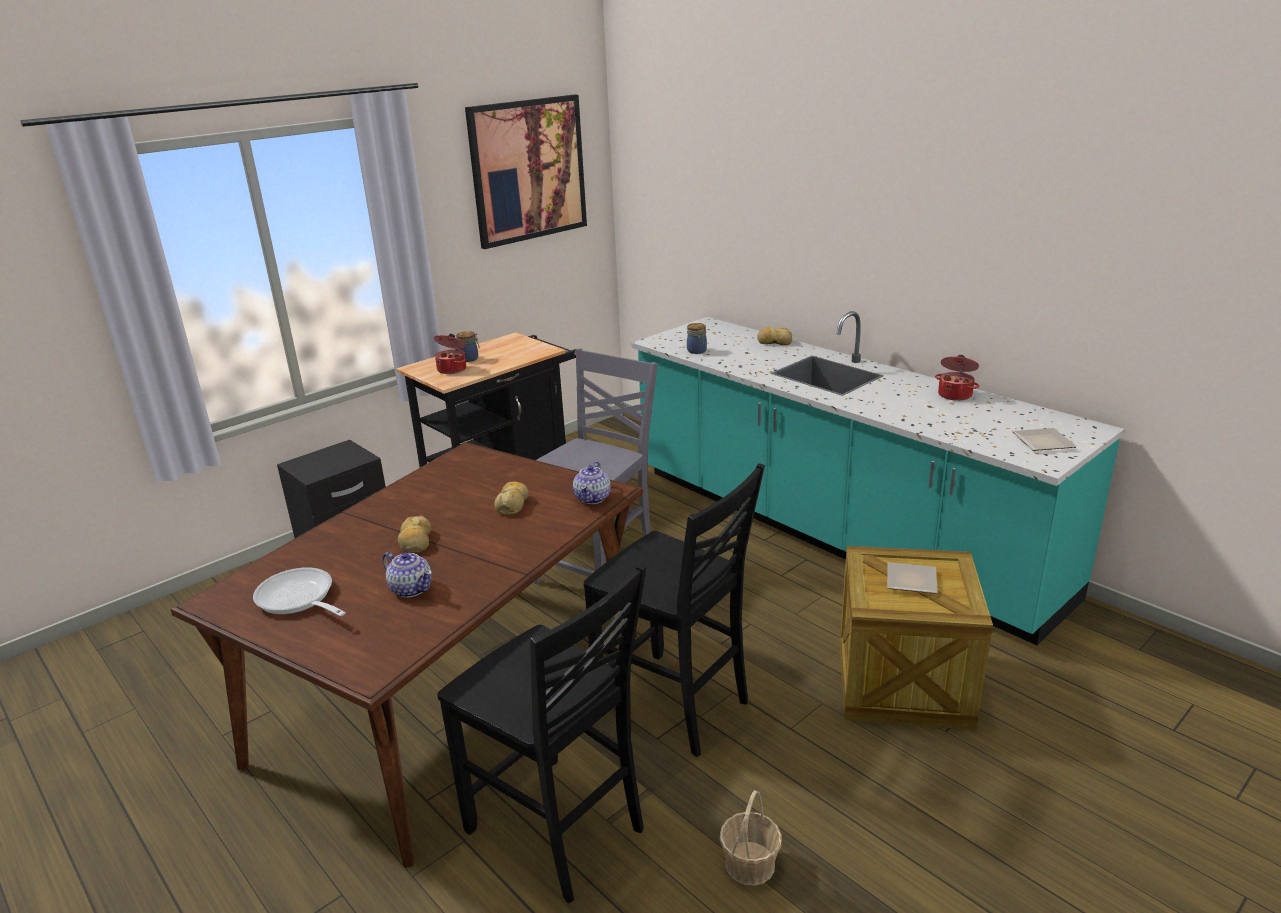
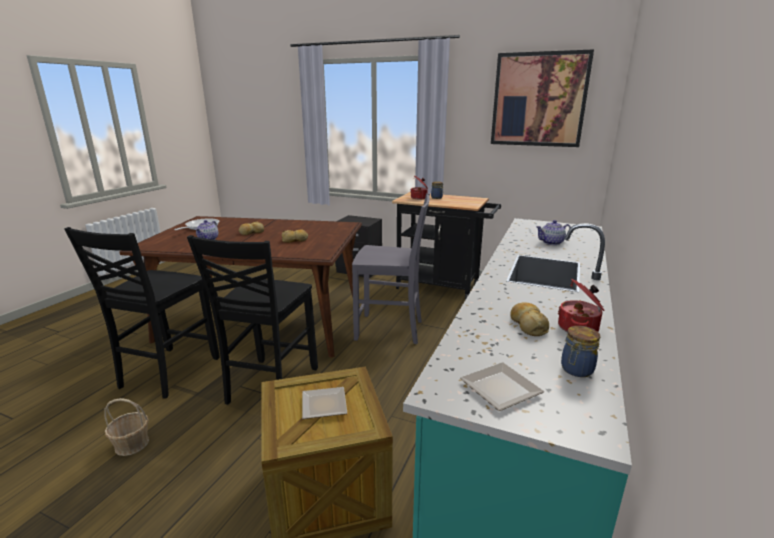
camera: 65 degrees right, 5 degrees down
(593, 498) = (310, 253): teapot -> teapot (552, 242)
(697, 351) = (526, 232): jar -> jar (576, 370)
(774, 342) = (586, 248): bread -> bread (528, 325)

